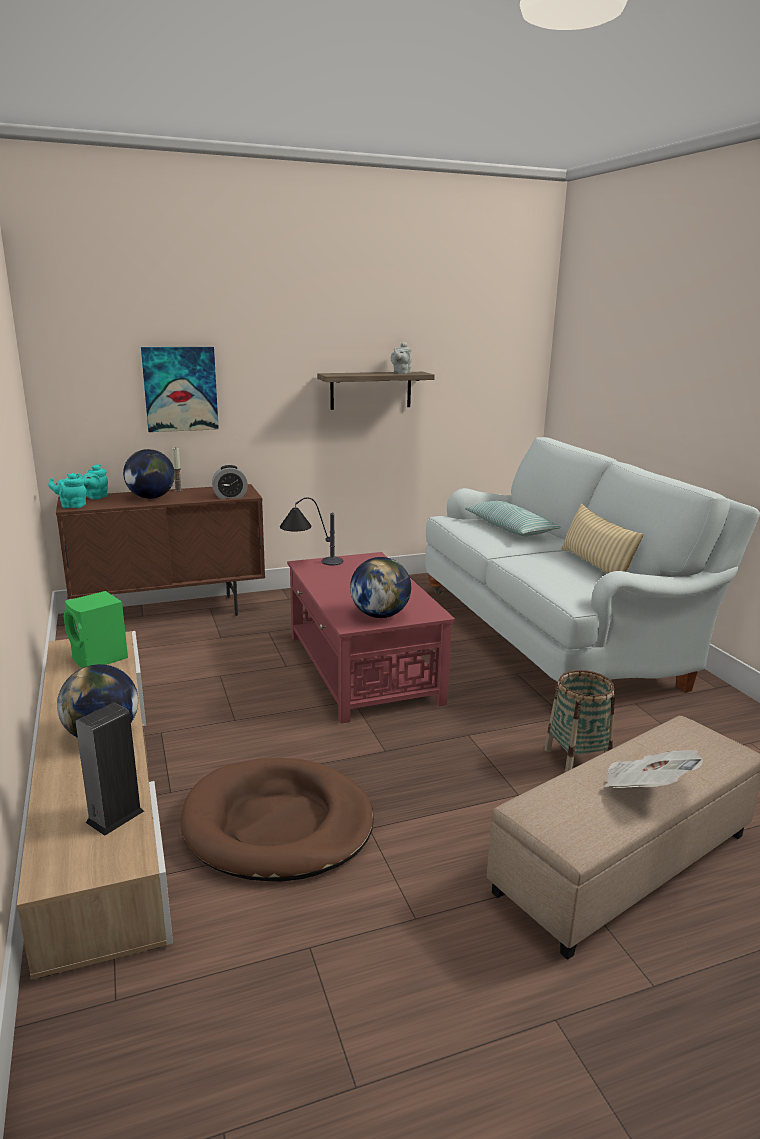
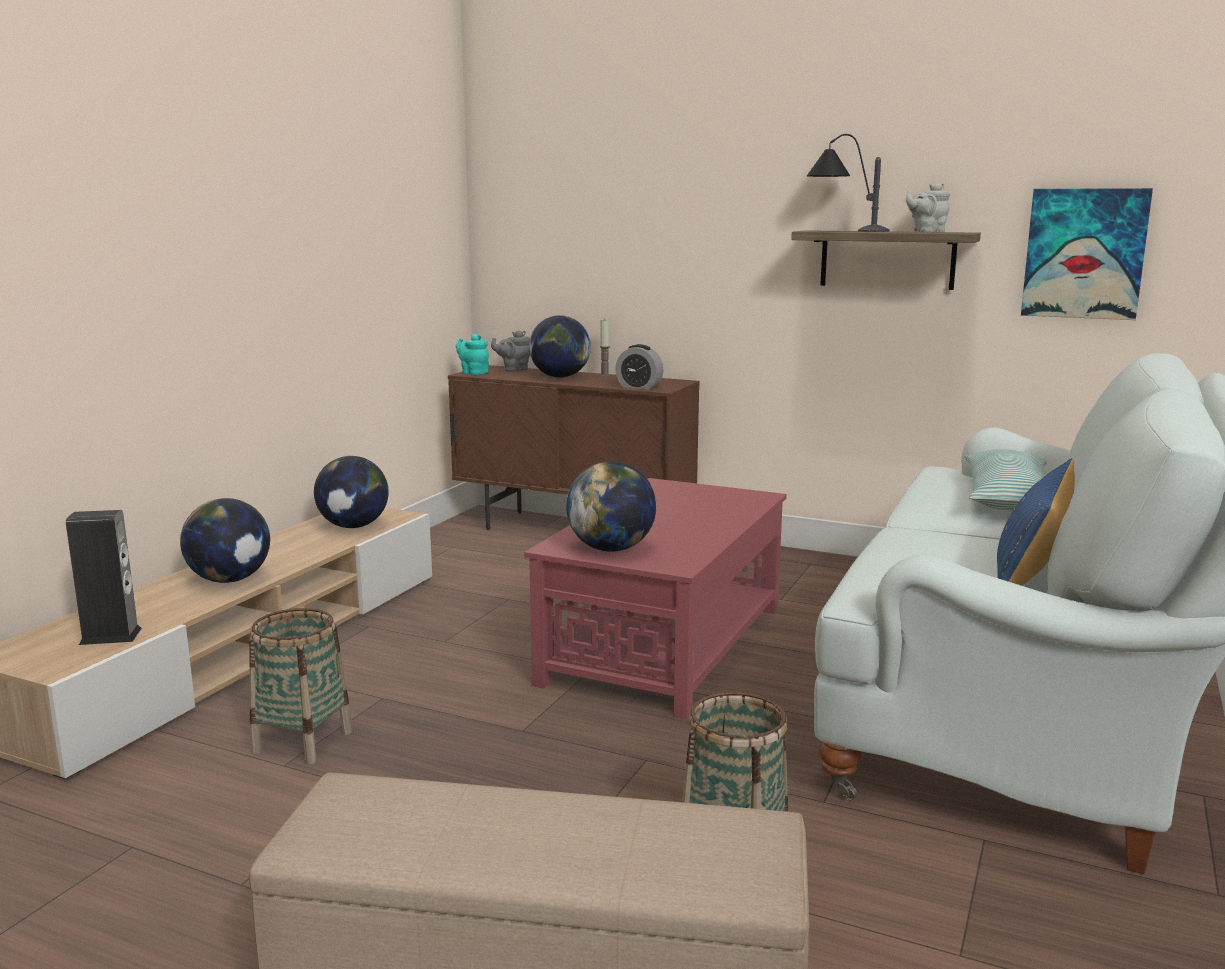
camera: 45 degrees right, 5 degrees down
(95, 497) = (513, 369): turquoise teapot -> grey teapot
(100, 659) = (353, 526): green speaker -> globe
(180, 389) = (624, 245): picture -> picture (1084, 253)
(278, 825) = (302, 741): brown dog bed -> basket
(309, 563) = (667, 484): table lamp -> table lamp (842, 231)
(595, 565) = (1030, 569): beige pillow -> blue pillow
(645, 789) = (516, 849): newspaper -> none

